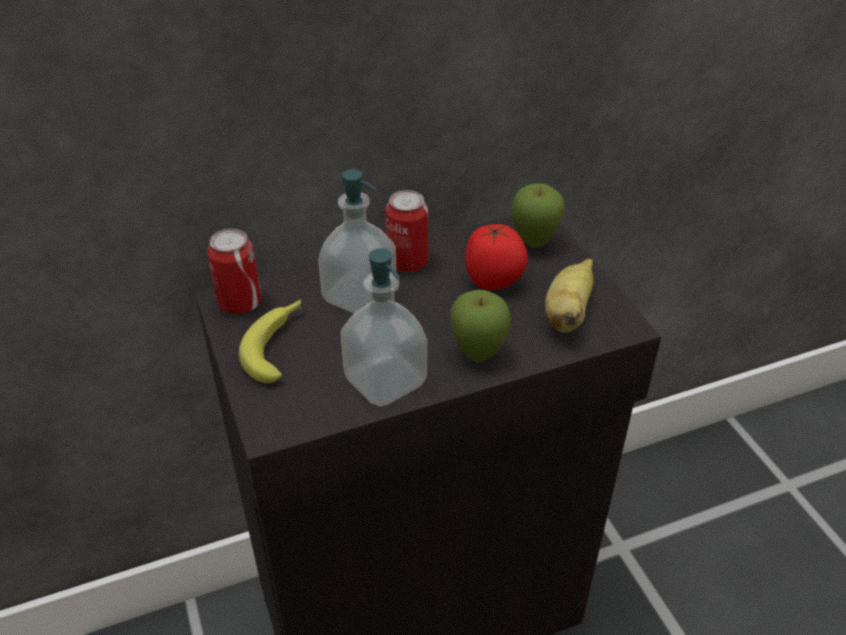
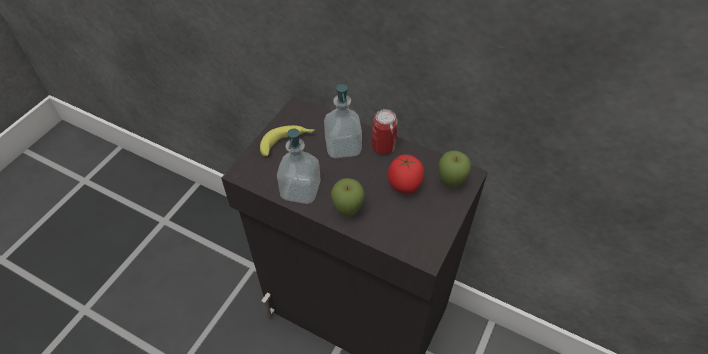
camera: 50 degrees right, 10 degrees up
(240, 303) = (299, 113): can -> none
(568, 313) = (411, 228): banana -> none

